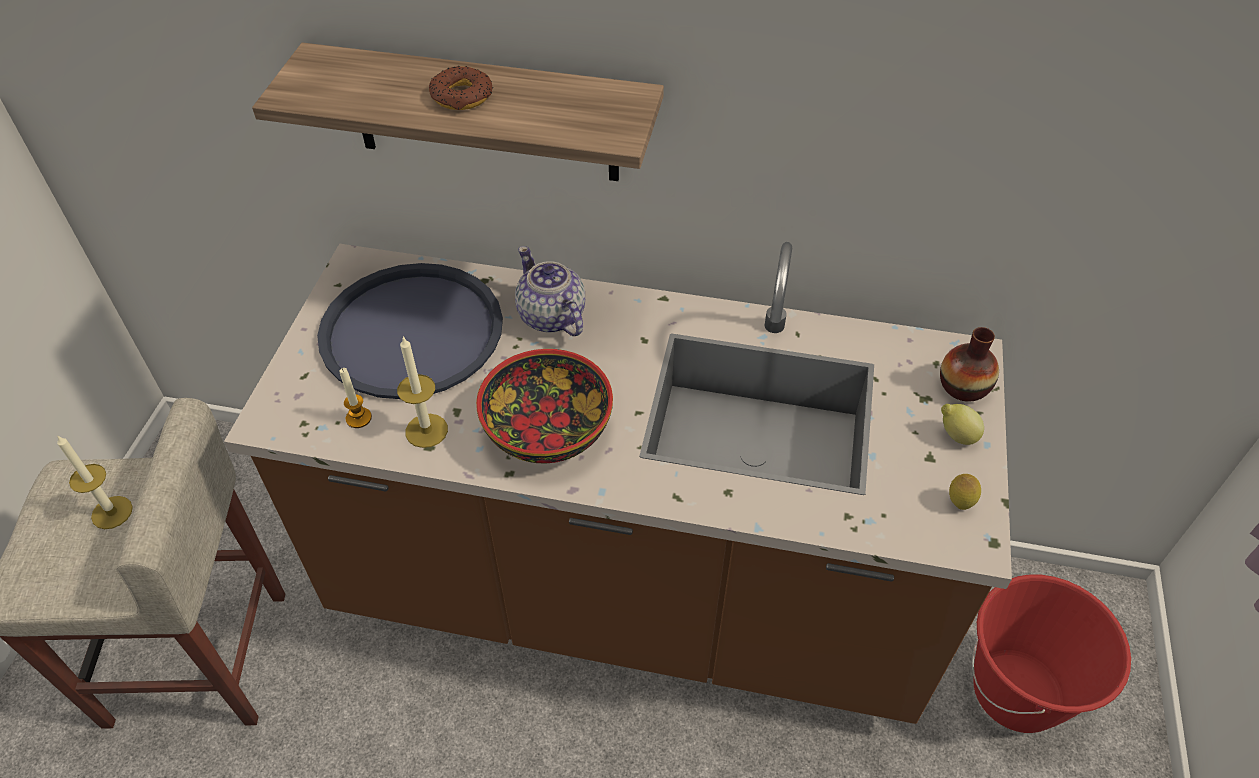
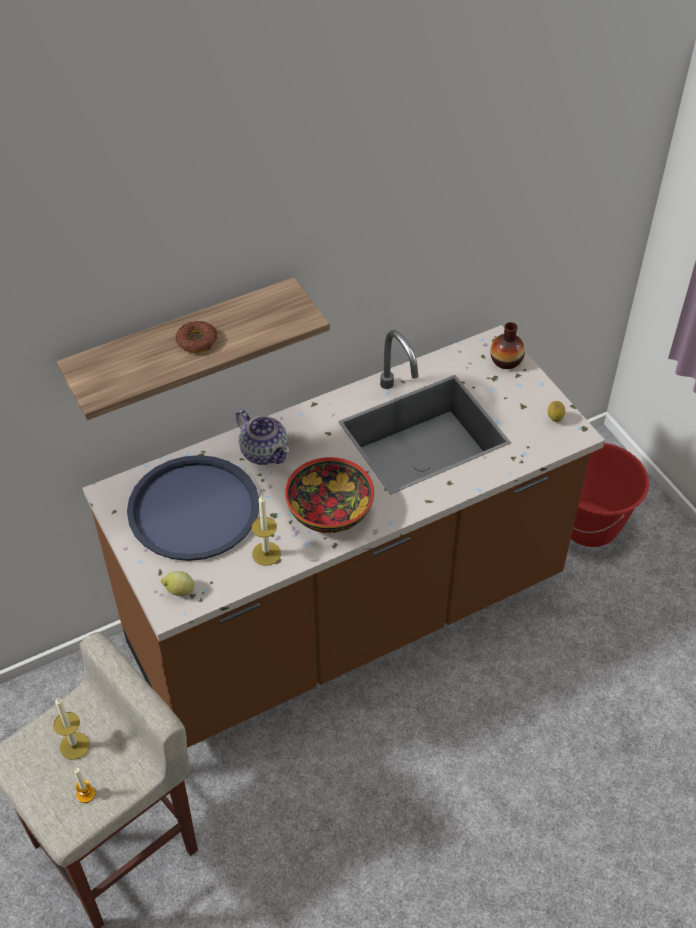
camera: 40 degrees left, 0 degrees up
(358, 418) = (221, 572): candle -> candle (86, 794)
(551, 317) = (264, 452): teapot -> teapot turned 150 degrees counterclockwise
(956, 436) = (524, 388): lemon -> lemon (179, 591)

